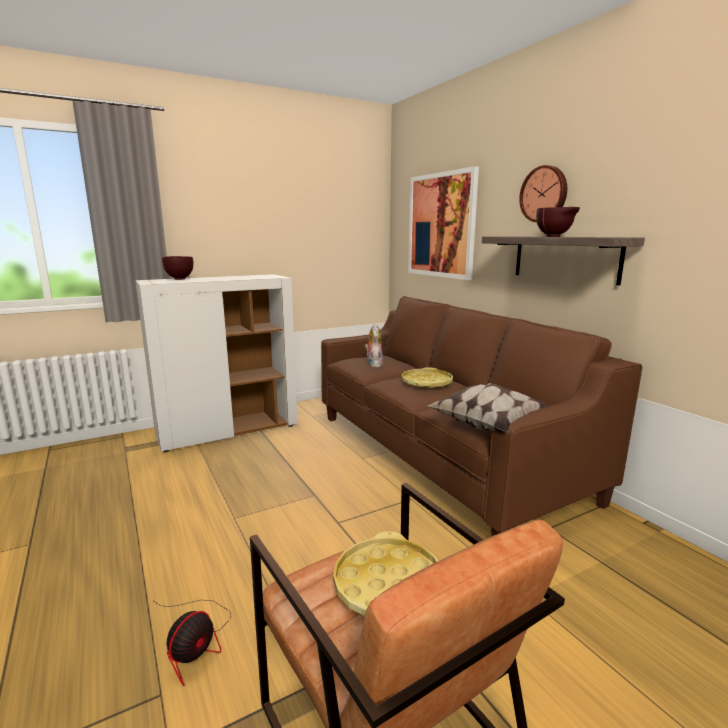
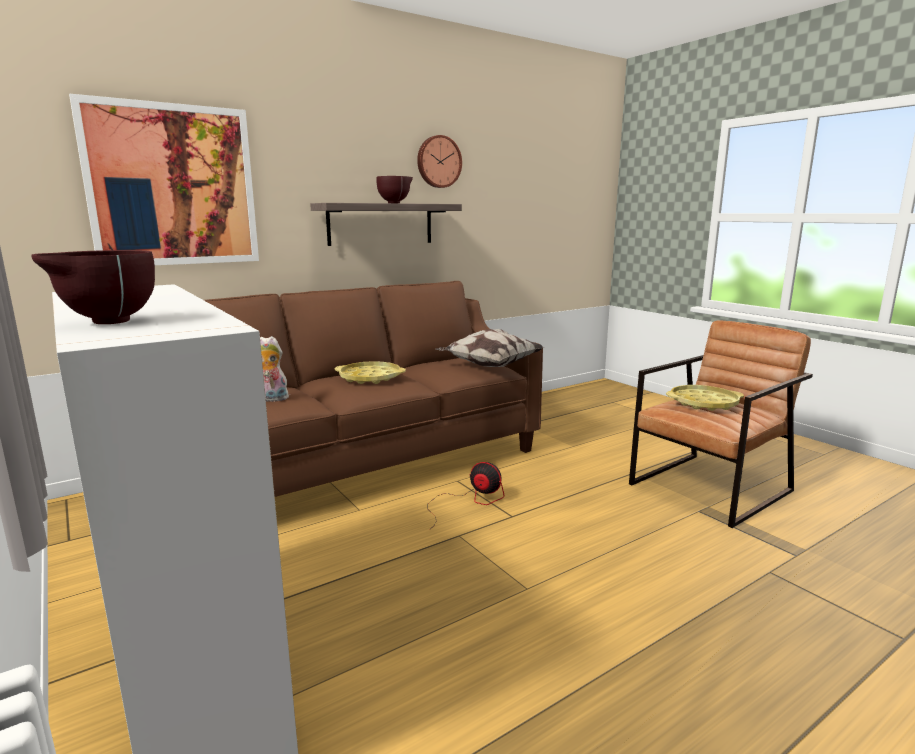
camera: 95 degrees left, 0 degrees up
(196, 642) = (715, 567): fan -> fan (469, 502)
(544, 194) = (349, 160): wall clock -> wall clock (438, 162)

